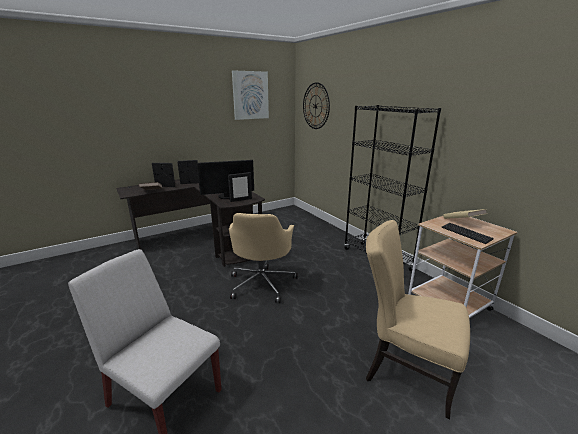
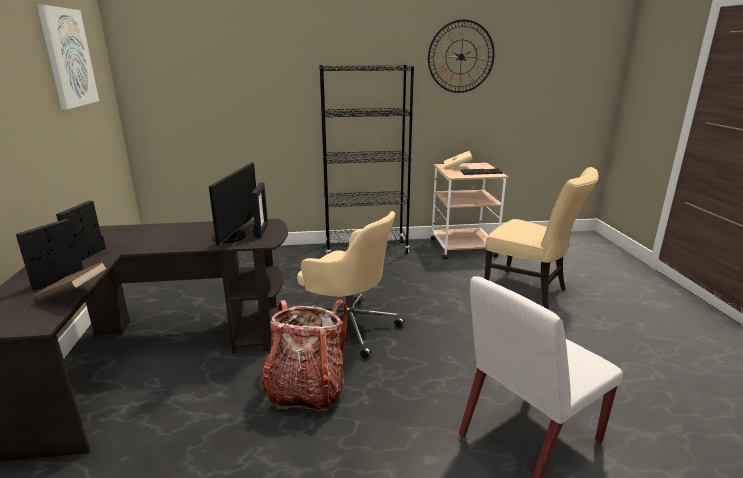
camera: 65 degrees left, 0 degrees up
(192, 288) = (306, 390): none -> backpack
(315, 106) = (179, 73): wall clock -> wall clock (461, 57)
(404, 369) = (529, 291): beige chair -> beige chair turned 105 degrees counterclockwise

